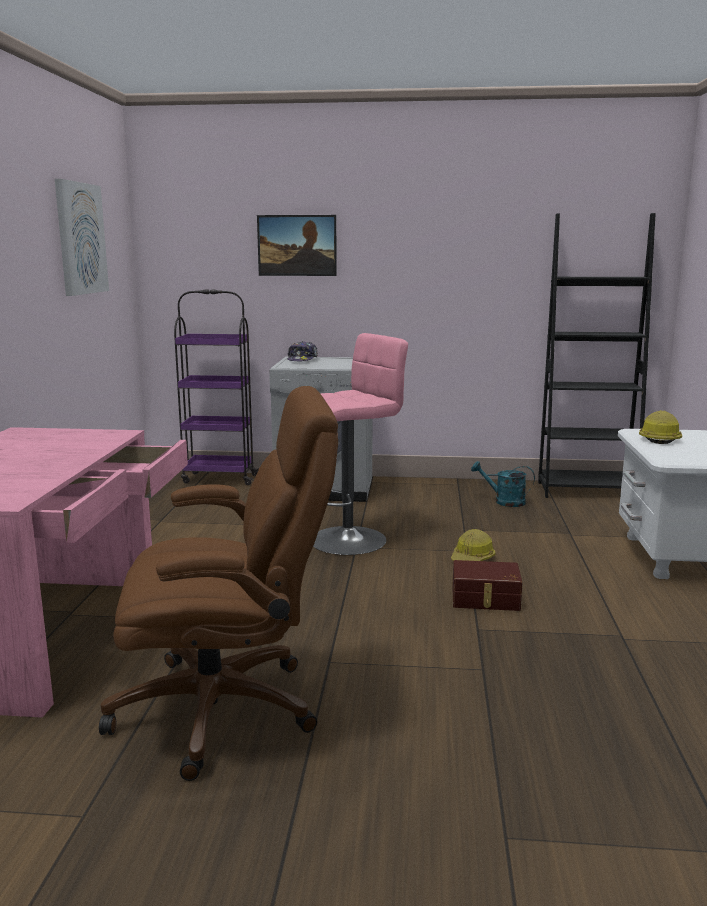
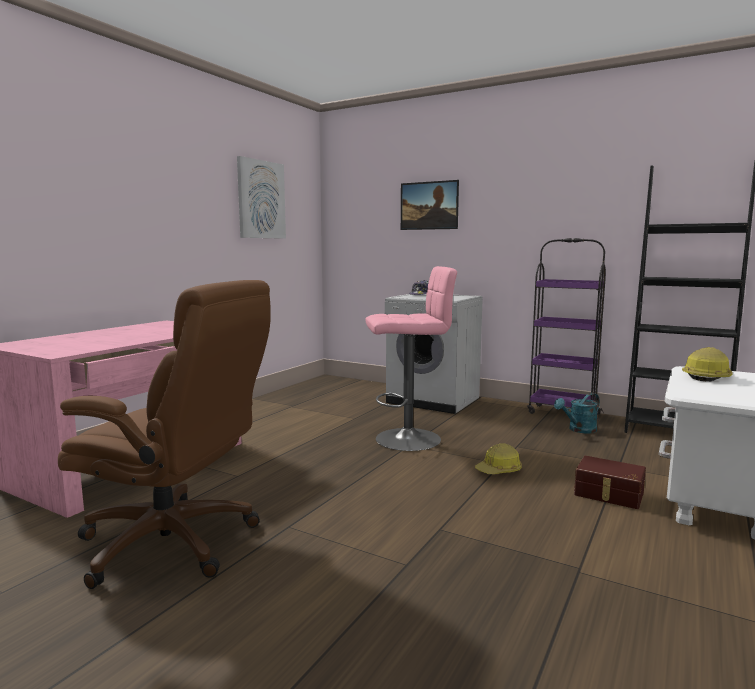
camera: 25 degrees right, 5 degrees down
(220, 479) = (363, 385): purple cart -> purple cart (563, 413)
(485, 599) = (474, 506): brown storage box -> brown storage box (608, 494)
(504, 501) = (579, 430): turquoise watering can -> turquoise watering can turned 75 degrees counterclockwise

